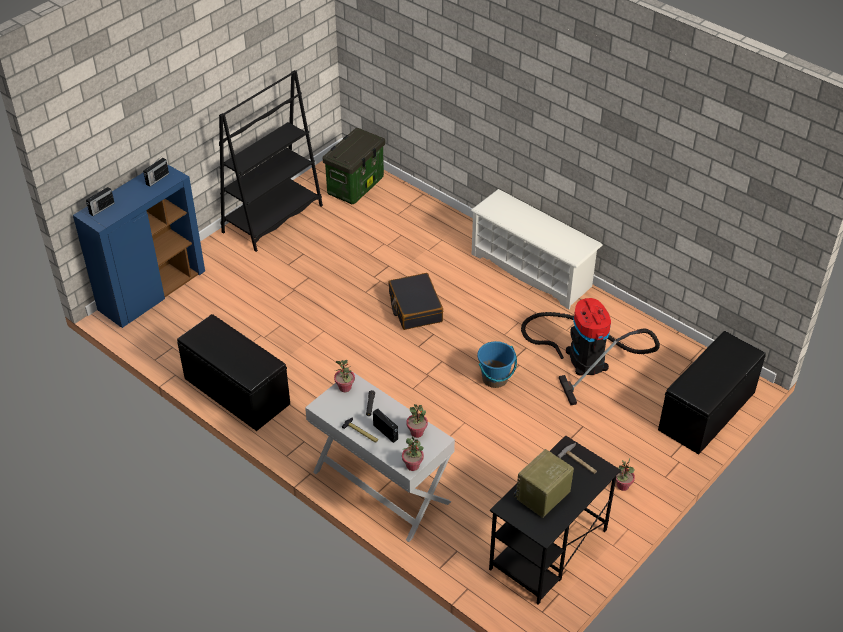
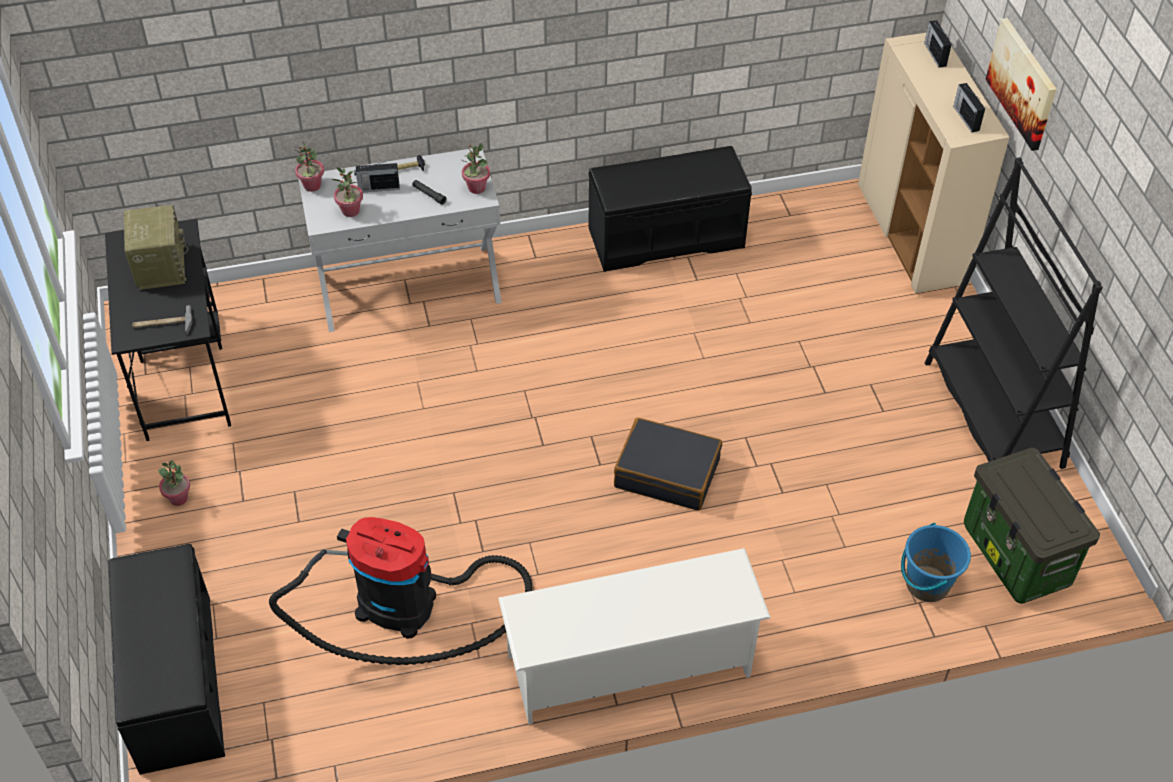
camera: 125 degrees right, 5 degrees up
(149, 133) = (1023, 83): none -> picture
(152, 291) = (912, 235): blue cabinet -> beige cabinet
(495, 378) = (461, 481): blue bucket -> blue bucket (927, 584)

